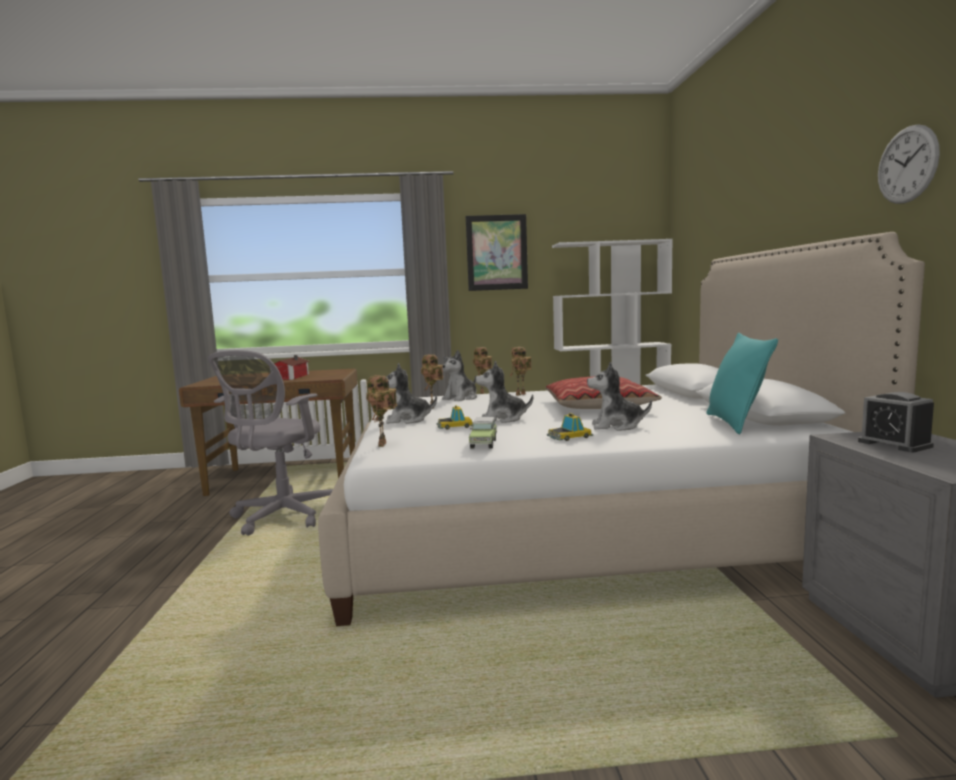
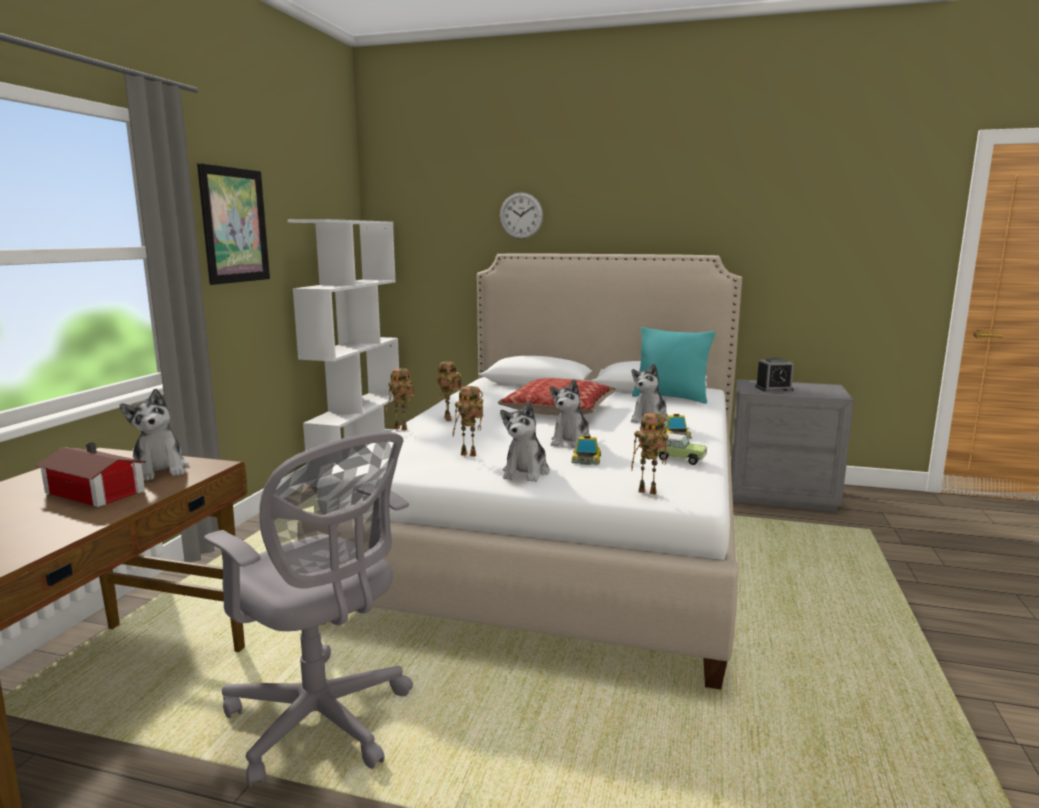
camera: 70 degrees left, 5 degrees up
(461, 398) = (430, 439): plush toy -> plush toy (160, 470)
(907, 165) = (708, 210): wall clock -> wall clock (521, 215)

